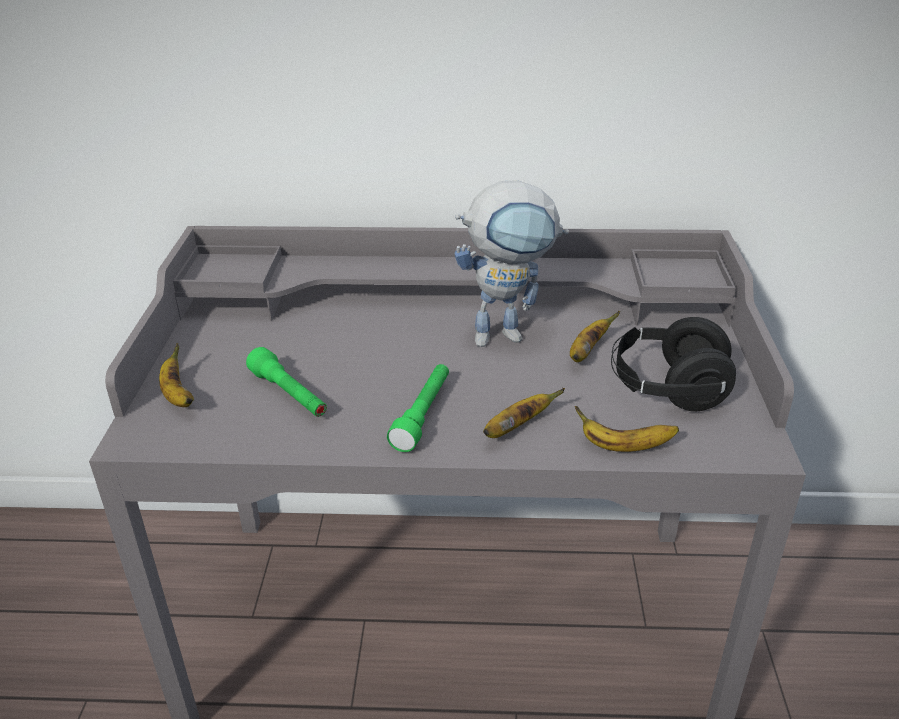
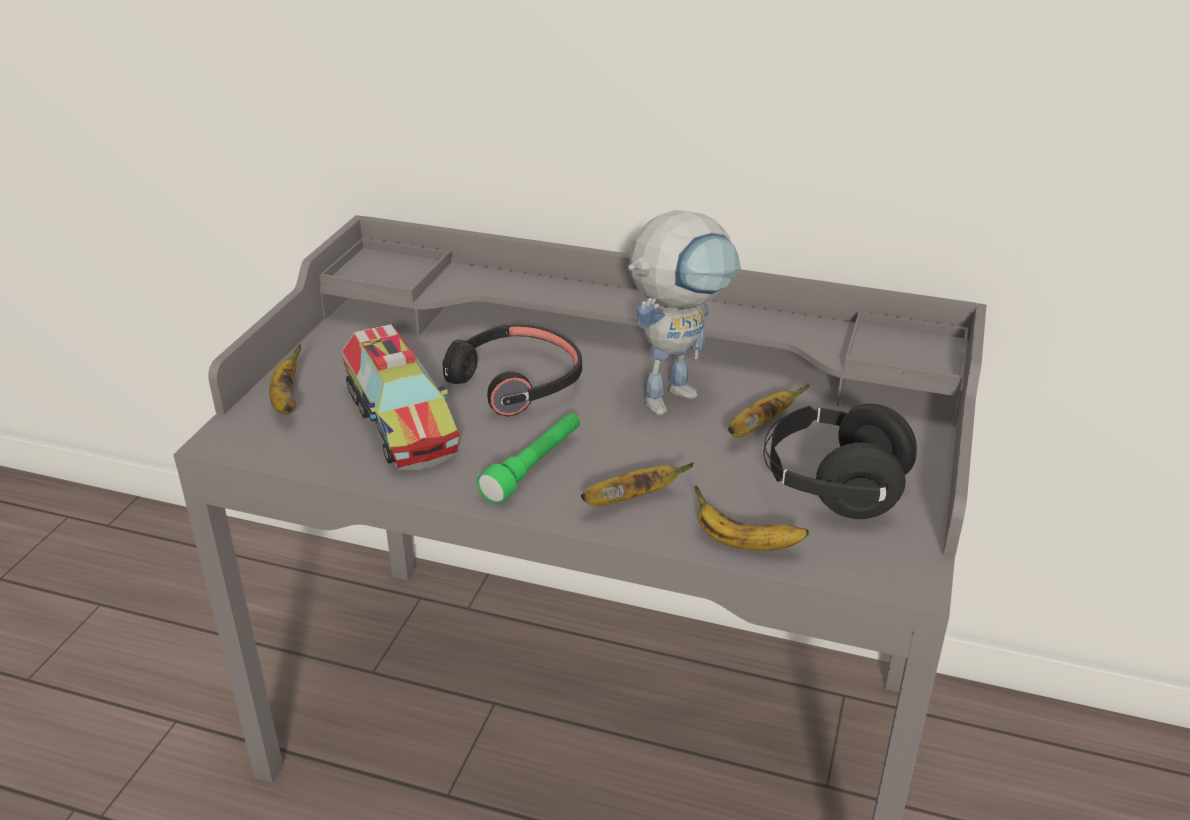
camera: 15 degrees right, 0 degrees up
(289, 395) = (401, 420): green flashlight -> toy truck
(373, 346) = (516, 381): none -> black headphones
(509, 334) = (677, 392): toy robot -> toy robot turned 45 degrees counterclockwise

